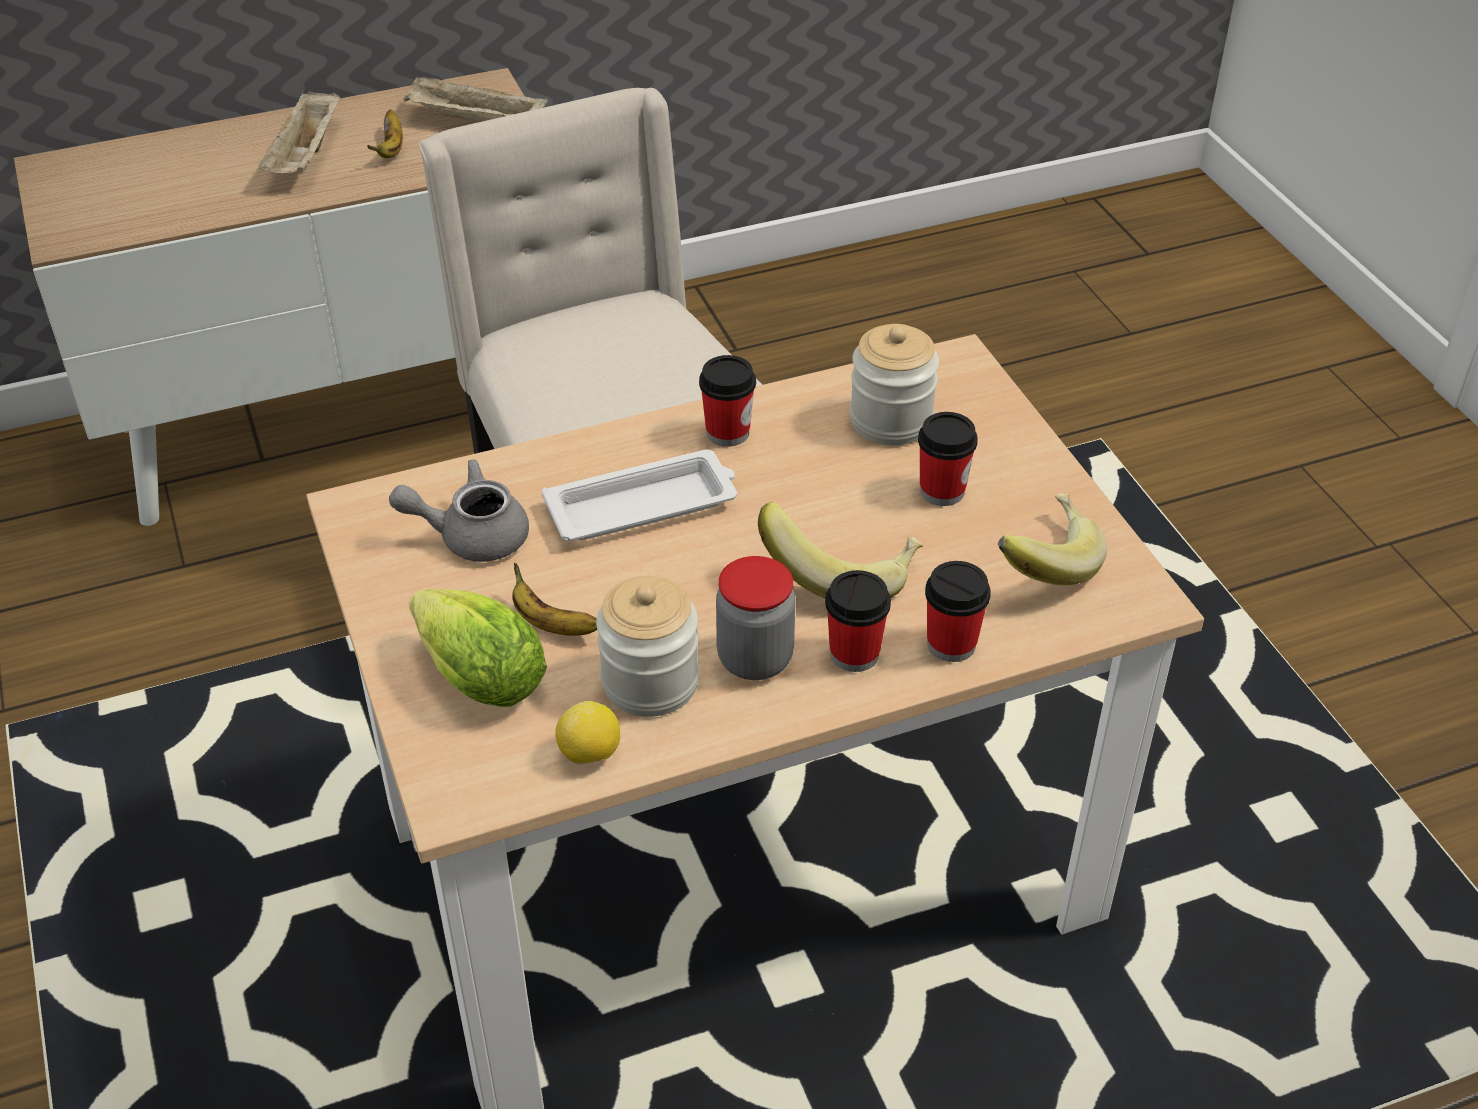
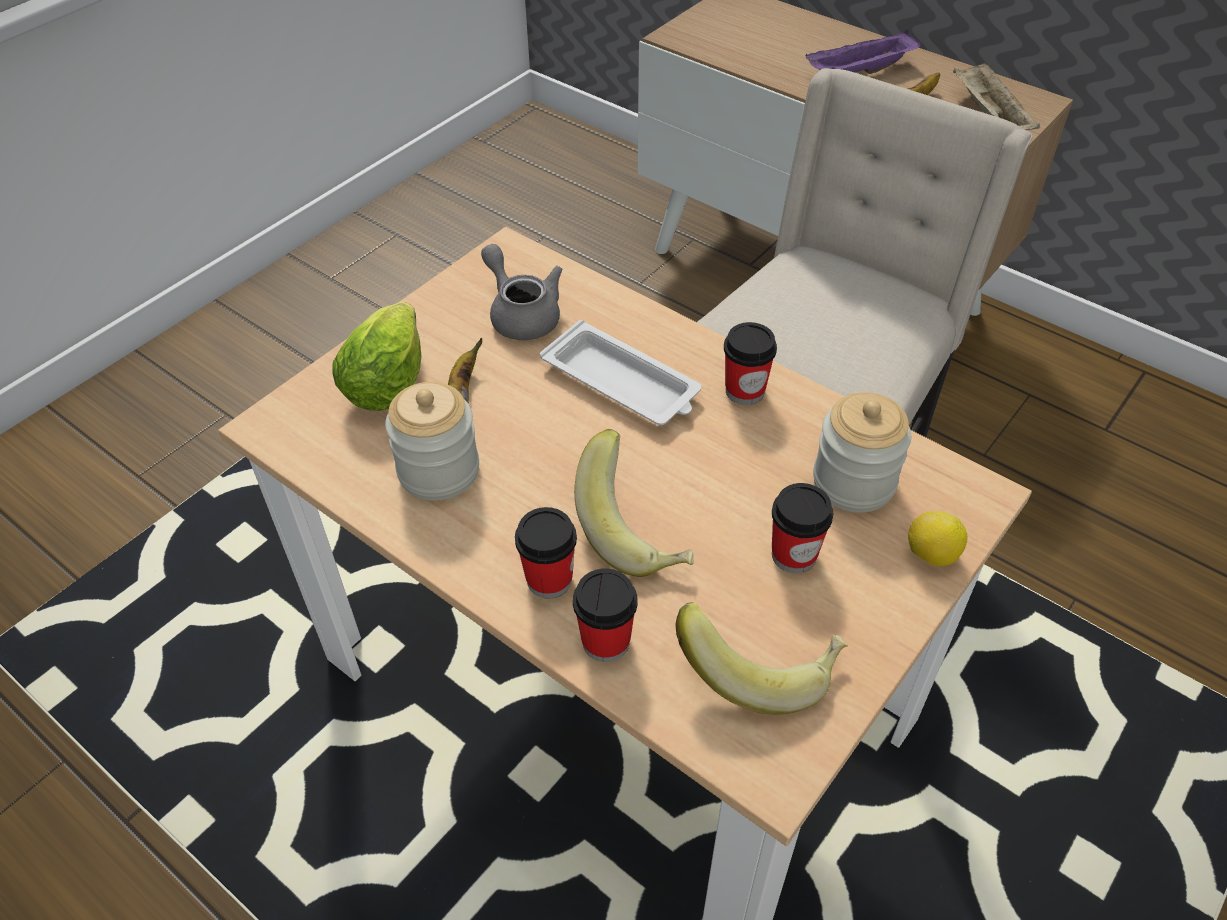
camera: 60 degrees right, 5 degrees up
(307, 156) = (860, 73): beige tray -> purple tray
(589, 754) = (348, 471): lemon -> lemon (931, 555)
(755, 659) = (502, 520): jar -> none

